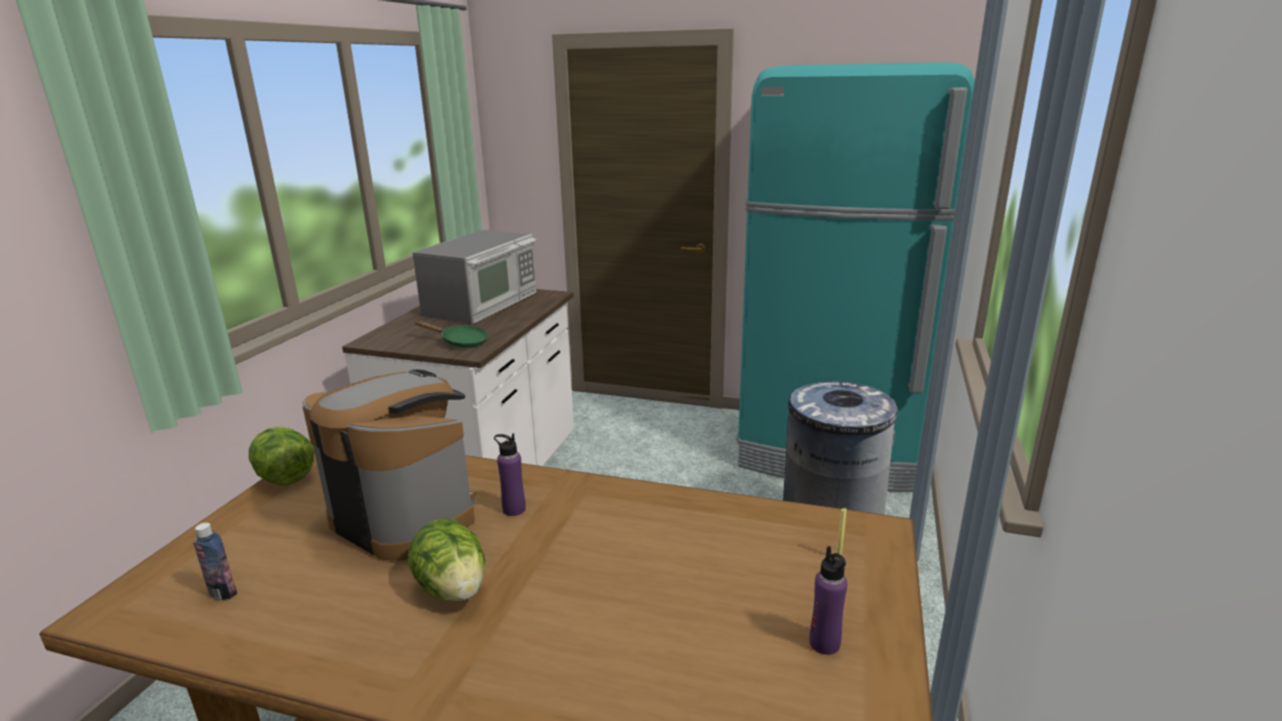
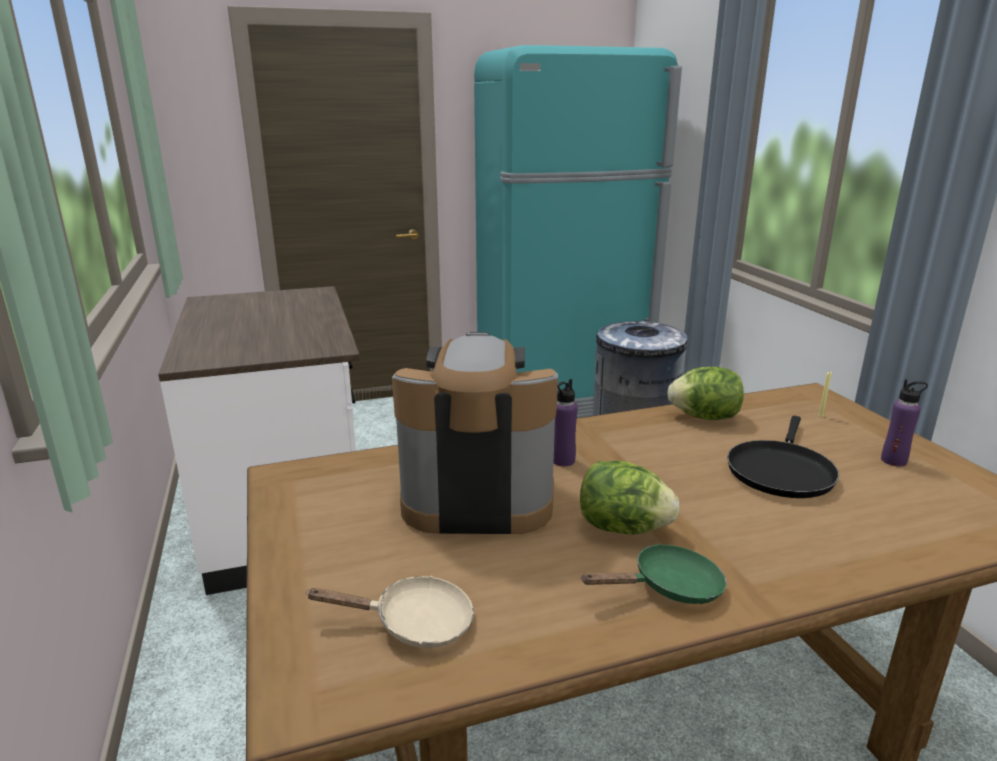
camera: 35 degrees left, 0 degrees up
(223, 593) = (414, 623): bottle -> beige frying pan
(285, 477) = (278, 513): lettuce -> lettuce (704, 417)
(460, 342) = (303, 343): green frying pan -> green frying pan (669, 587)
(483, 303) = (256, 309): microwave -> none
(678, 599) = (780, 471): none -> black frying pan

